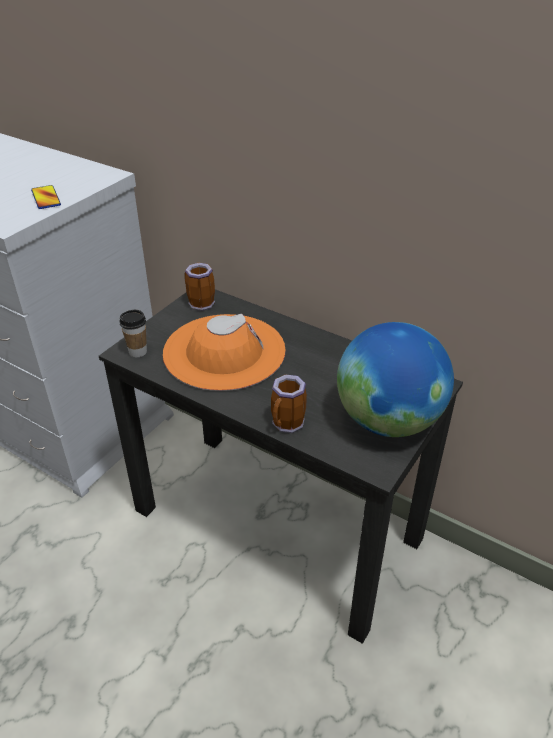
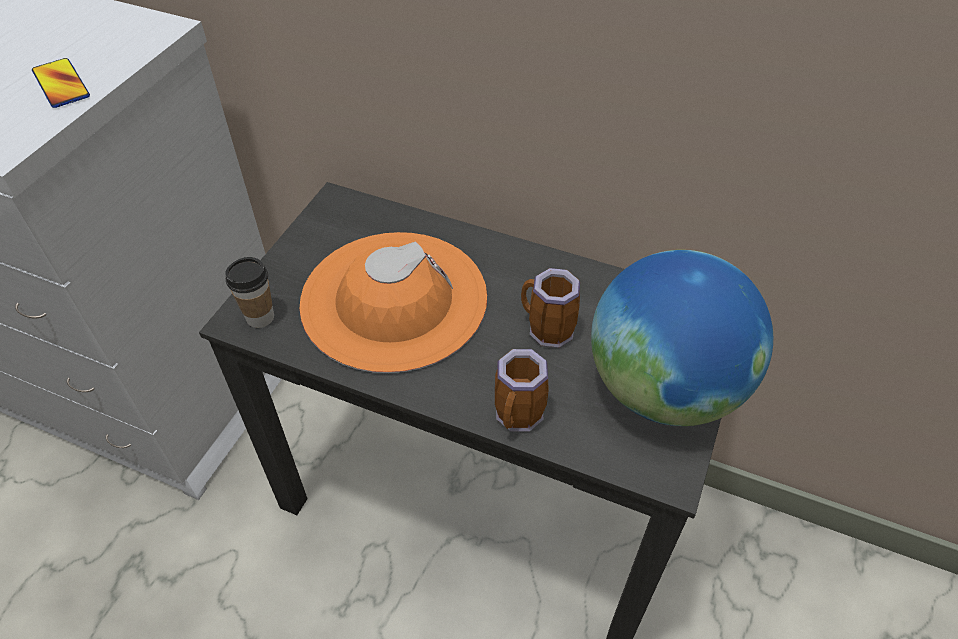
camera: 10 degrees left, 10 degrees up
(199, 303) = (336, 218): mug -> mug (546, 331)

